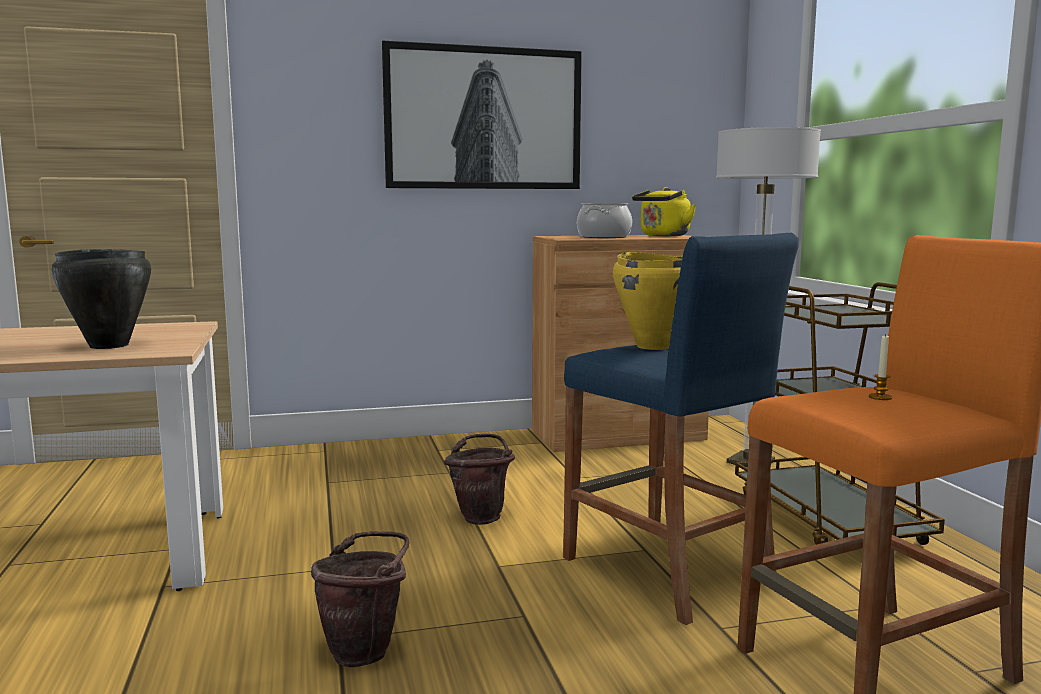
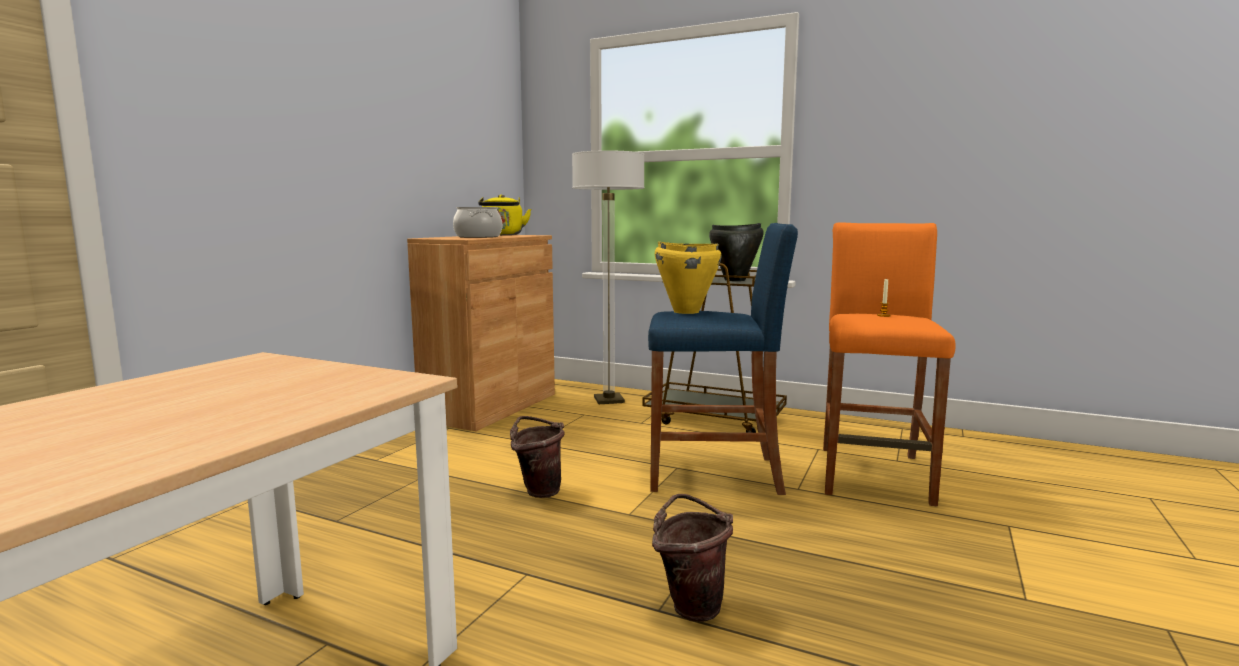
camera: 50 degrees left, 0 degrees up
(108, 346) = (300, 393): black cooking pot -> black cooking pot (735, 280)
(484, 119) = (360, 121): picture -> none

